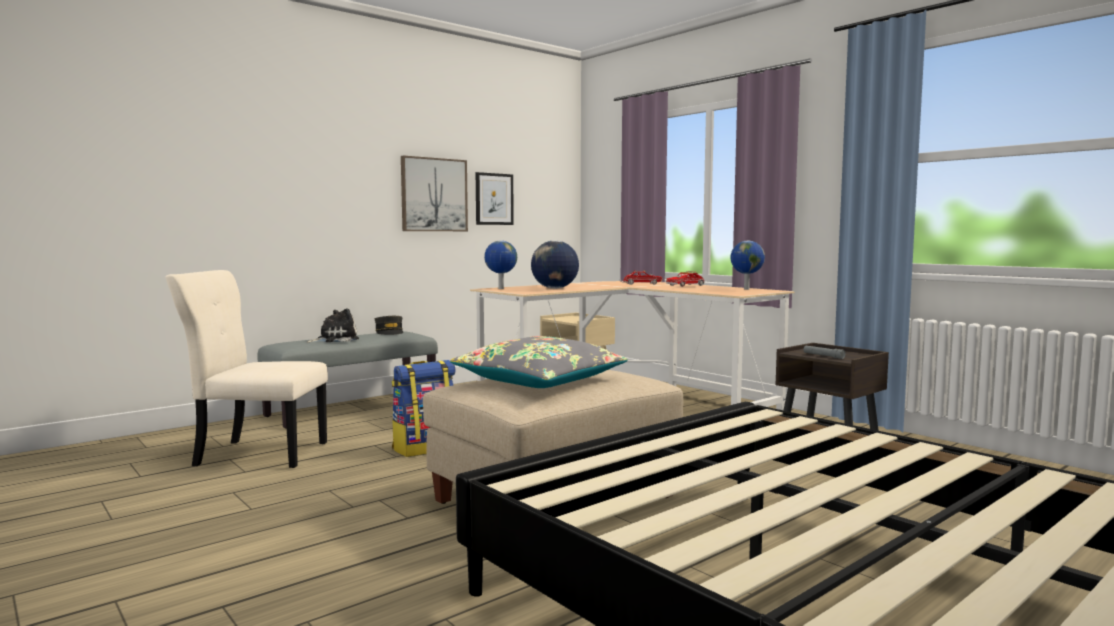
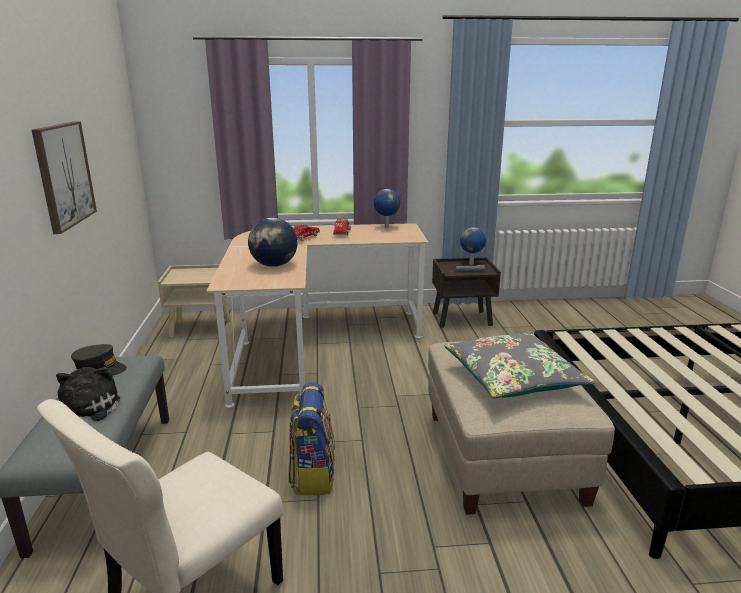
camera: 55 degrees left, 15 degrees up
(494, 199) = (98, 163): picture -> none
(500, 288) = (235, 281): globe -> globe (471, 264)

